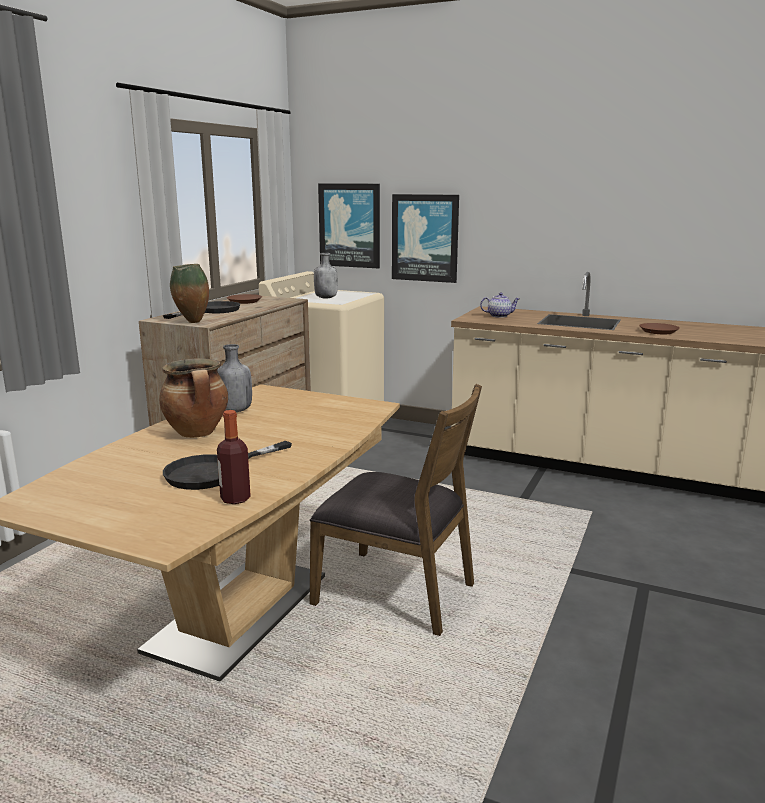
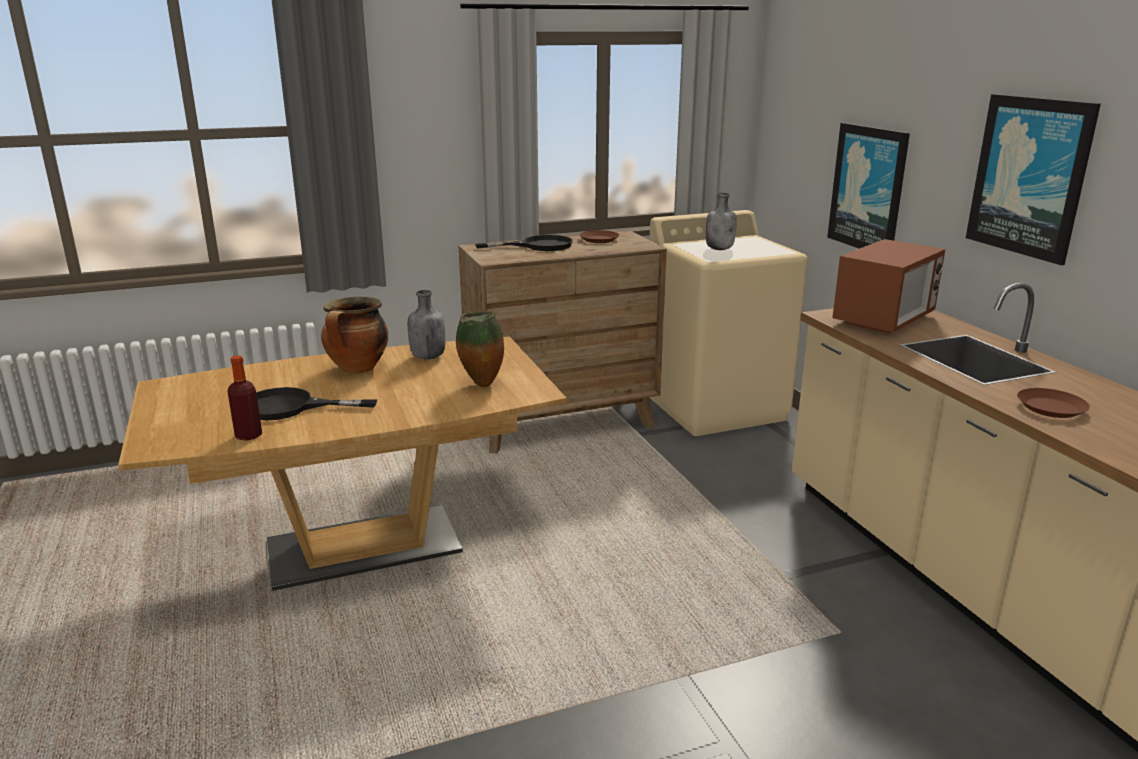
camera: 45 degrees right, 5 degrees up
(192, 322) = (486, 256): vase -> vase (481, 385)
(350, 225) = (800, 158): picture -> picture (1030, 176)
(396, 593) = (488, 599): brown chair -> none
(499, 316) = (884, 320): teapot -> microwave

